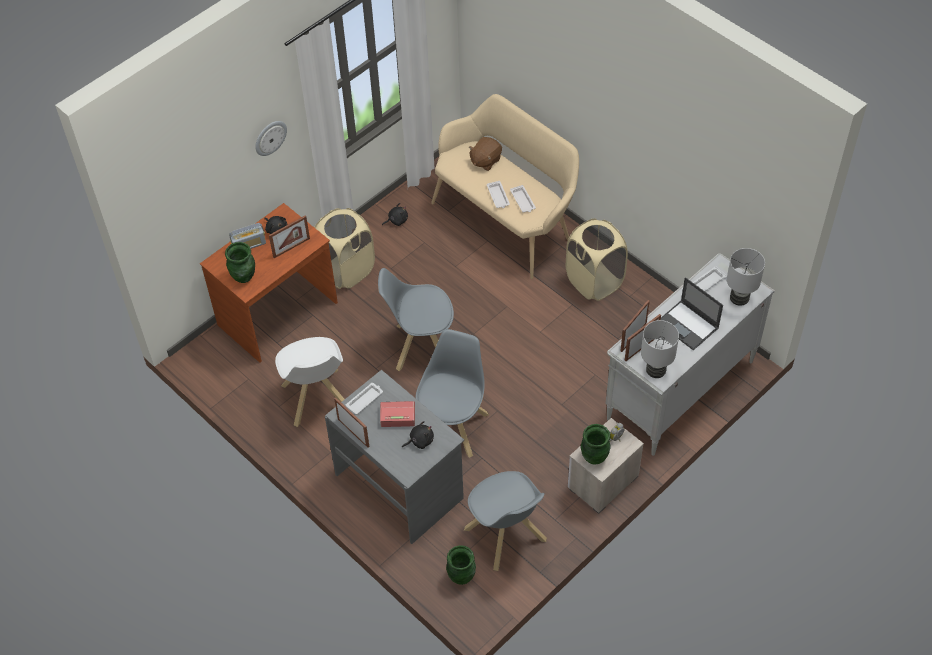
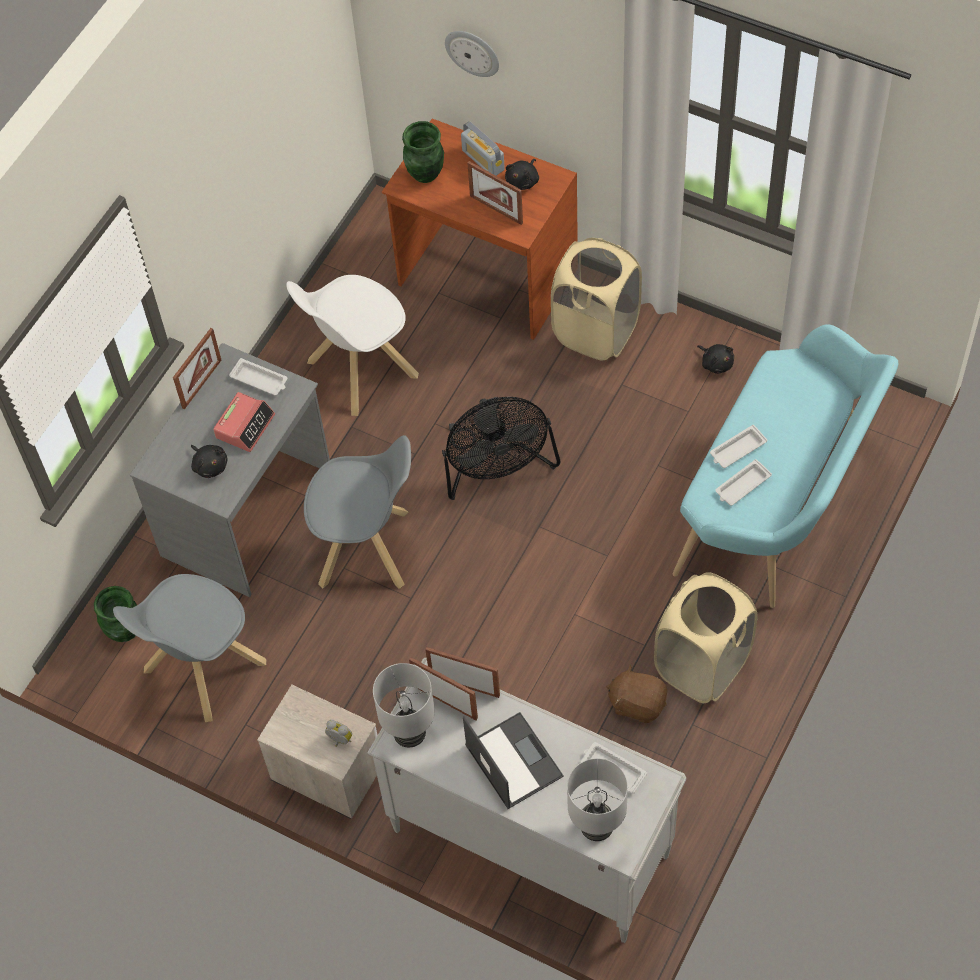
camera: 75 degrees right, 5 degrees up
(270, 137) = (580, 75): wall clock -> wall clock (473, 52)
(397, 415) = (245, 426): alarm clock -> alarm clock turned 45 degrees clockwise
(420, 346) = (492, 466): grey chair -> black fan
(485, 160) = (807, 411): brown plush toy -> brown plush toy (637, 703)
(506, 220) = (779, 507): beige bench -> turquoise bench
(594, 456) = (298, 718): green vase -> none
(688, 325) = (513, 760): laptop -> laptop turned 120 degrees clockwise

